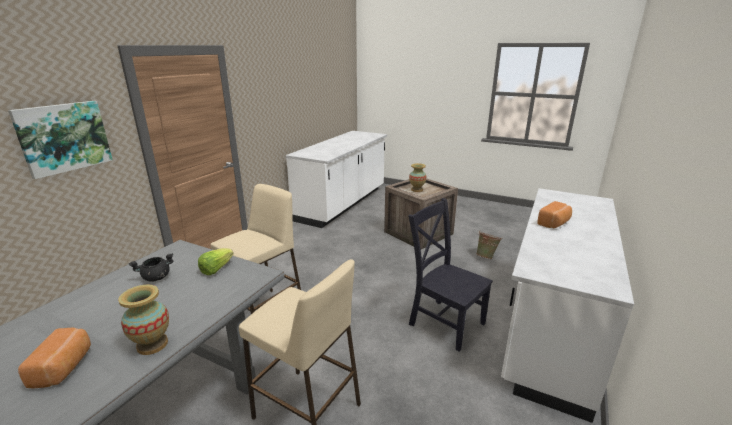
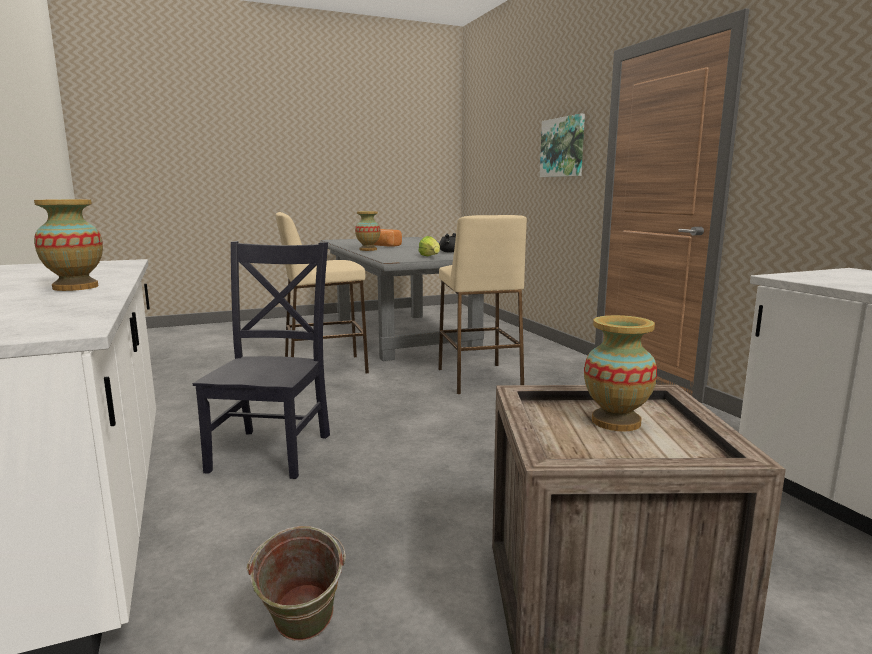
camera: 130 degrees right, 10 degrees down
(444, 322) = (273, 450): black chair -> black chair turned 75 degrees counterclockwise
(554, 223) = (76, 287): bread -> vase

